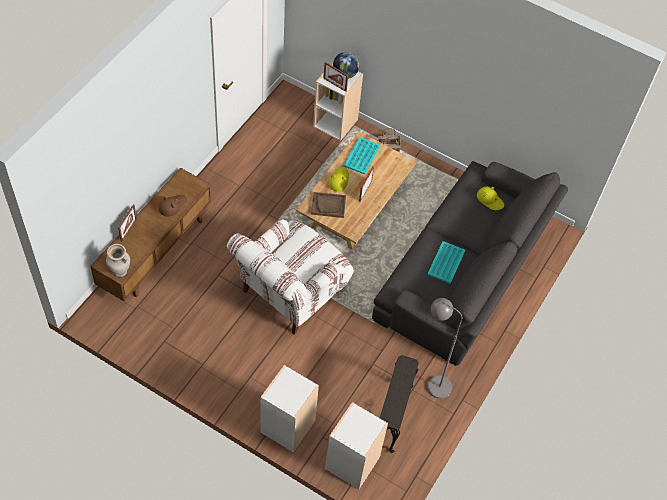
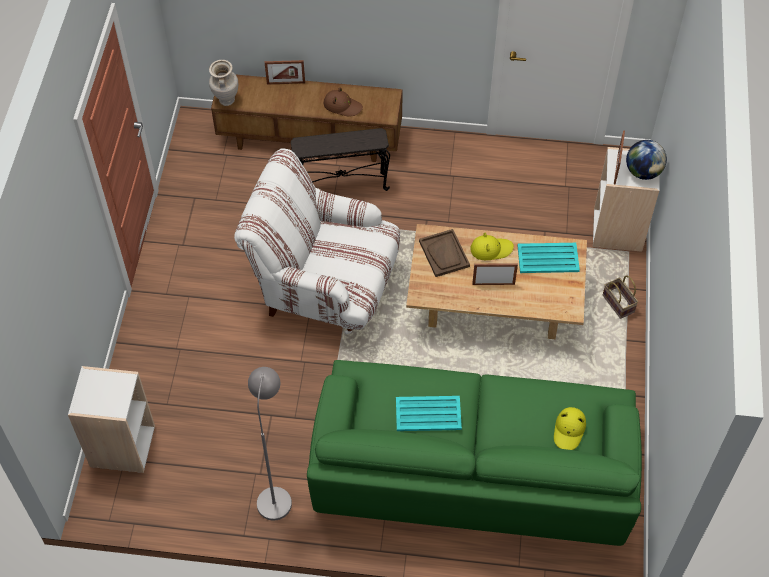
camera: 70 degrees right, 0 degrees up
(287, 426) = (141, 359): bookcase -> none
(392, 416) = (206, 465): black side table -> black side table (341, 187)
(465, 272) = (472, 470): grey sofa -> green sofa

